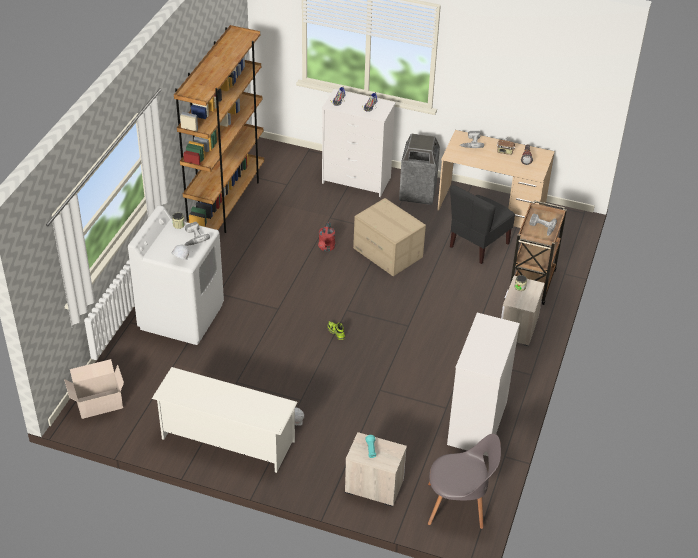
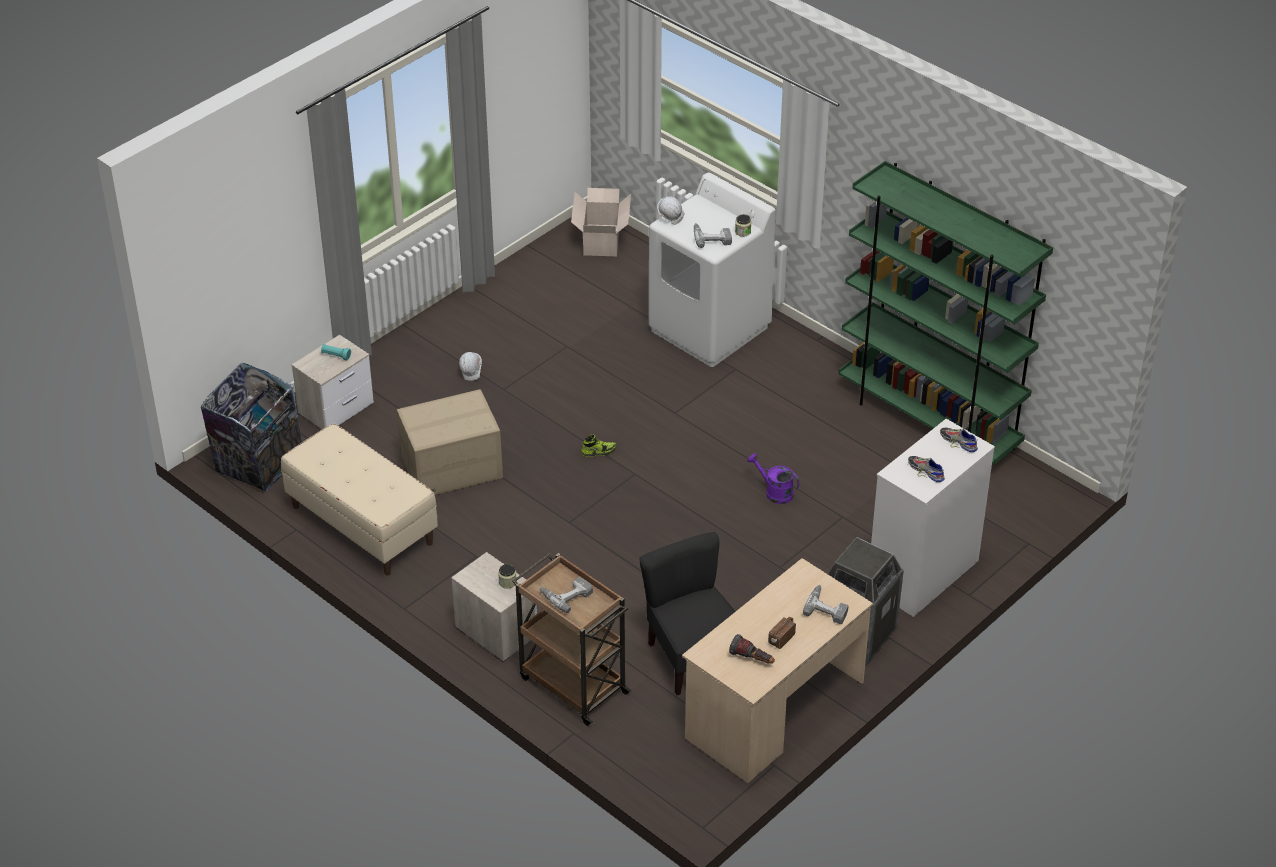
camera: 115 degrees right, 0 degrees up
(226, 203) = (929, 421): brown bookcase -> green bookcase
(227, 440) = (482, 318): white shoe rack -> none
(326, 248) = (774, 492): red watering can -> purple watering can
(388, 252) = (729, 552): cardboard box -> cardboard box (452, 468)
(458, 506) = (259, 465): grey chair -> trash can
(477, 423) = (361, 525): white dresser -> beige bench

